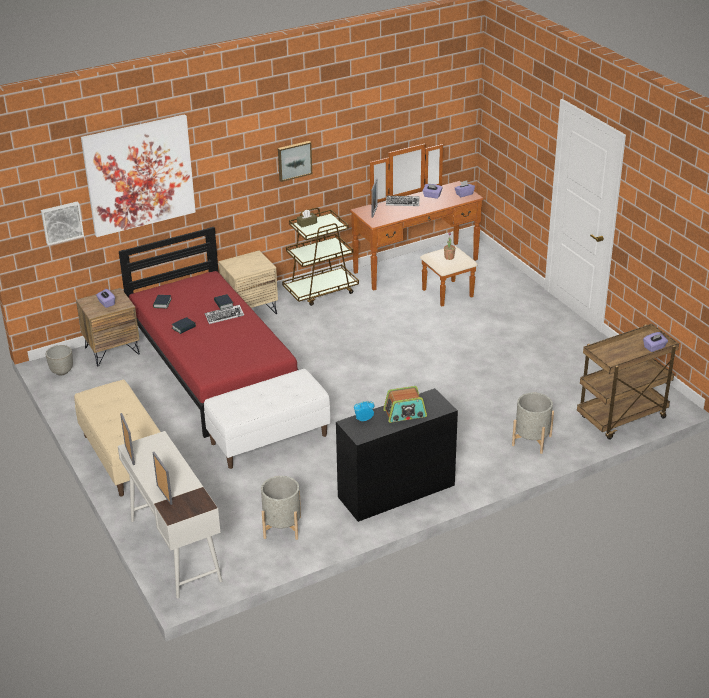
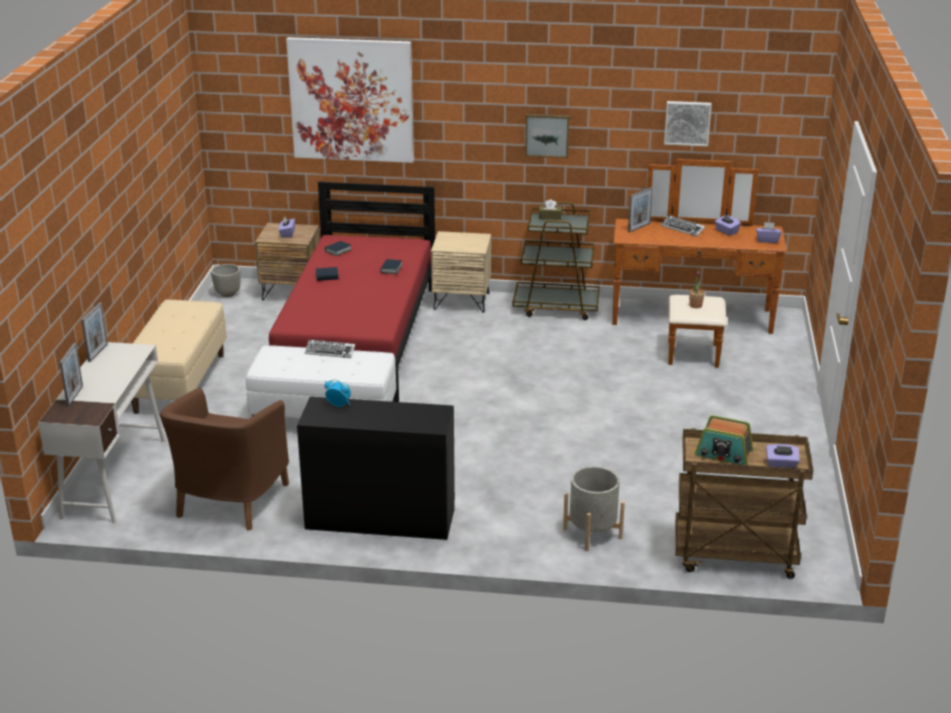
camera: 35 degrees right, 5 degrees down
(62, 222) = (260, 129): picture -> picture (687, 122)
(224, 316) = (377, 280): keyboard -> keyboard (330, 352)
(282, 527) = (229, 501): grey planter -> brown armchair
(405, 414) = (386, 416): radio -> radio (723, 453)

